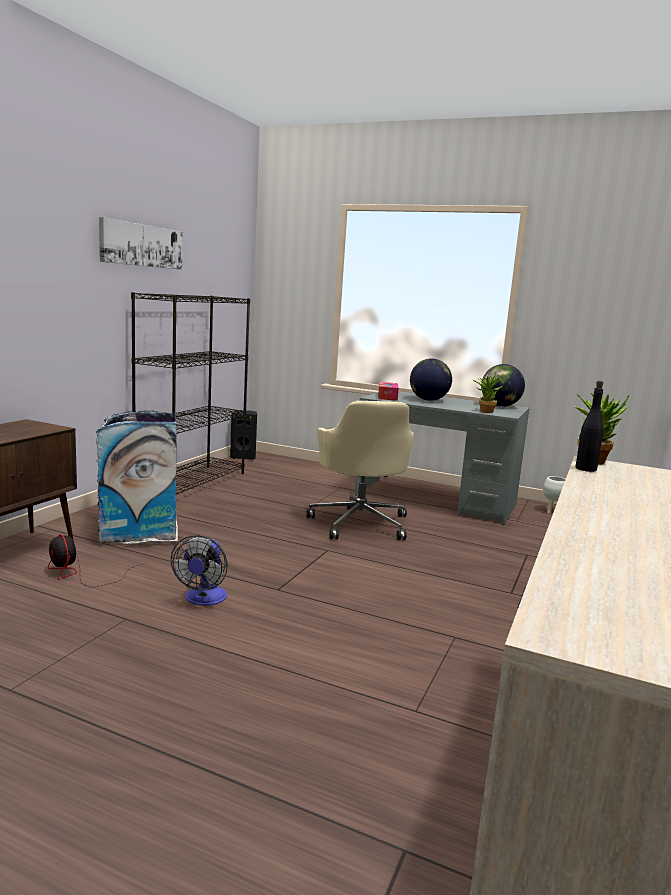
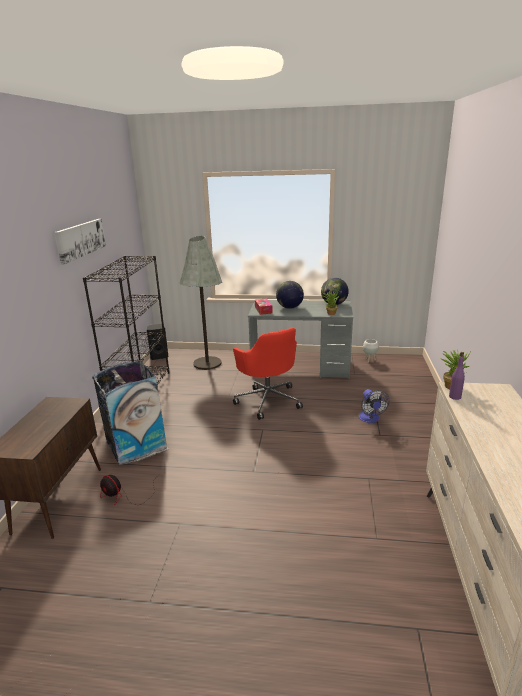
camera: 15 degrees left, 10 degrees up
(203, 599) = (215, 493): fan -> fan (370, 419)
(302, 474) = (207, 363): none -> grey floor lamp
(360, 523) = (268, 400): beige office chair -> red office chair
(585, 469) = (454, 397): black bottle -> purple bottle

